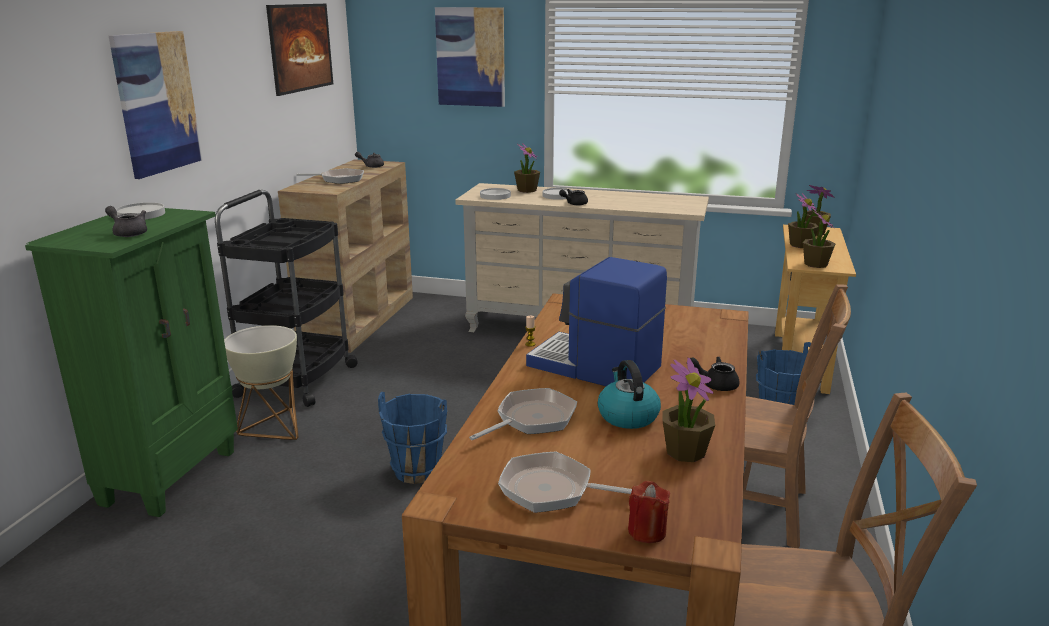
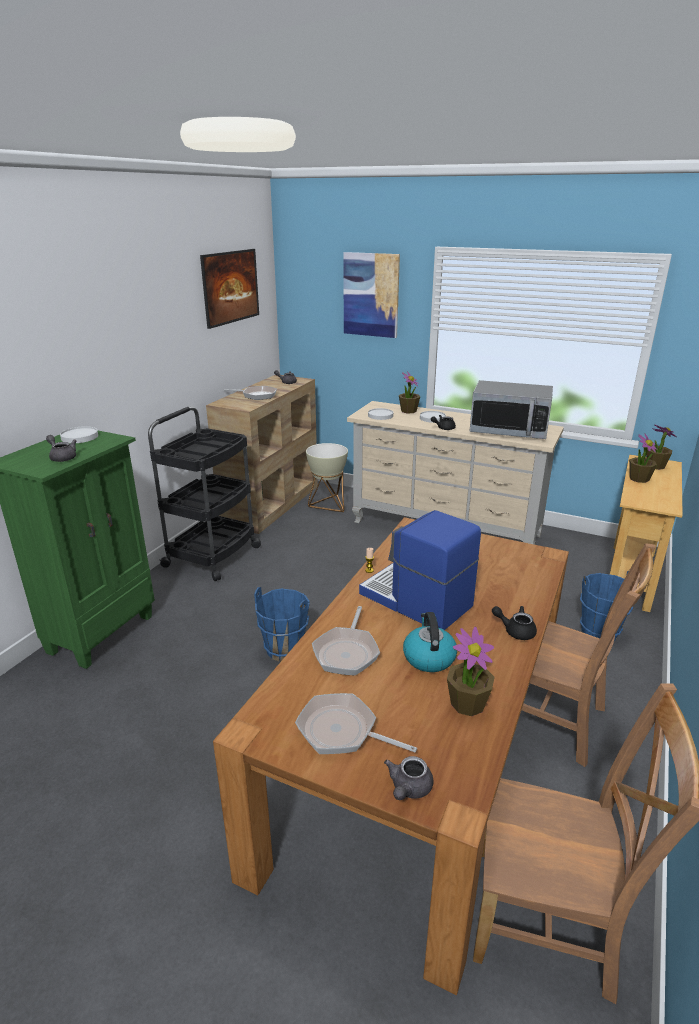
camera: 10 degrees right, 5 degrees up
(157, 103) = (100, 343): picture -> none
(272, 428) = (184, 597): planter -> planter (327, 504)
(532, 419) = (347, 652): frying pan -> frying pan turned 135 degrees clockwise
(647, 531) = (408, 789): red candle -> grey teapot
(649, 202) = (508, 430): none -> microwave
(815, 264) = (647, 501): potted plant -> none

